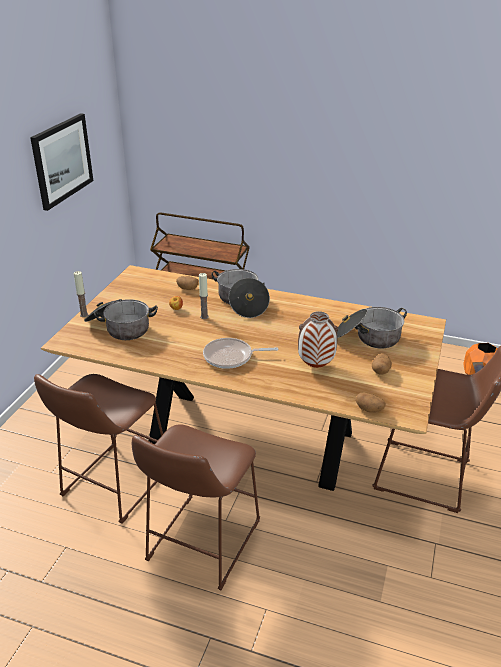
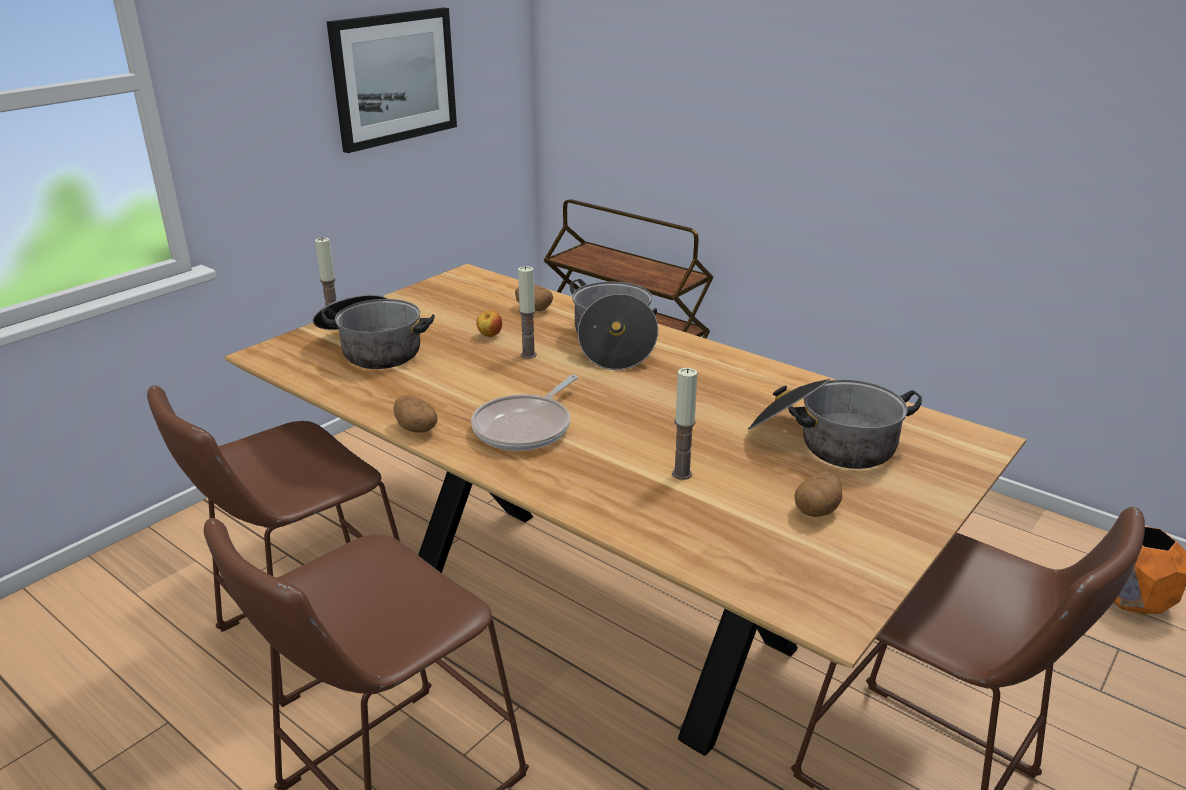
camera: 20 degrees right, 5 degrees down
(231, 357) = (526, 427): frying pan -> frying pan turned 75 degrees counterclockwise
(316, 366) = (681, 474): vase -> candle
(369, 409) = (743, 583): potato -> potato (417, 429)

